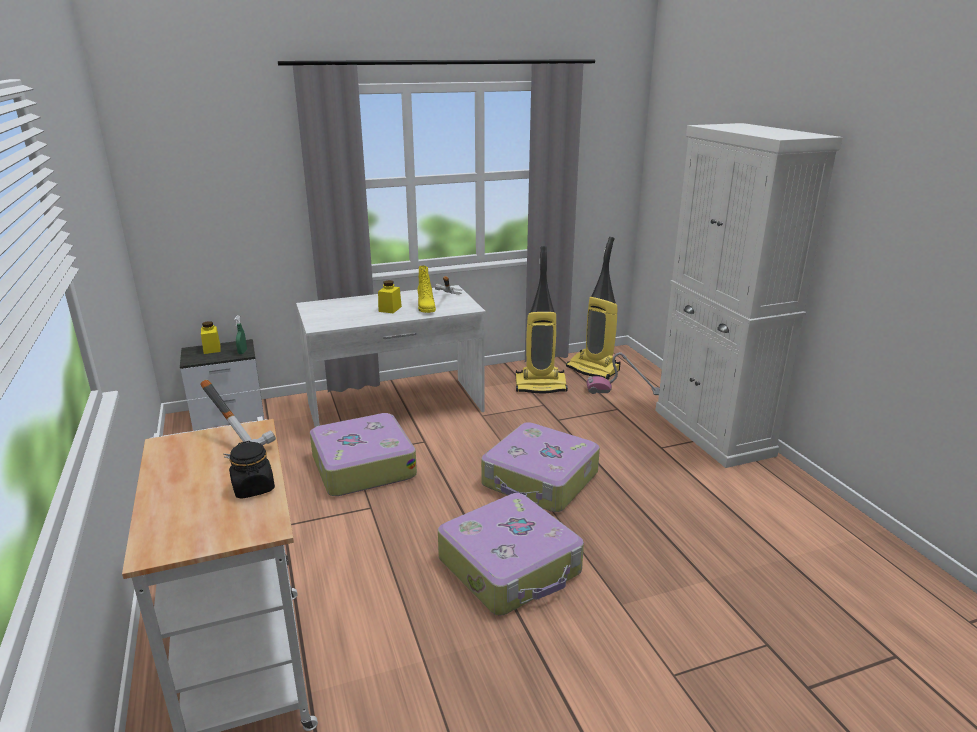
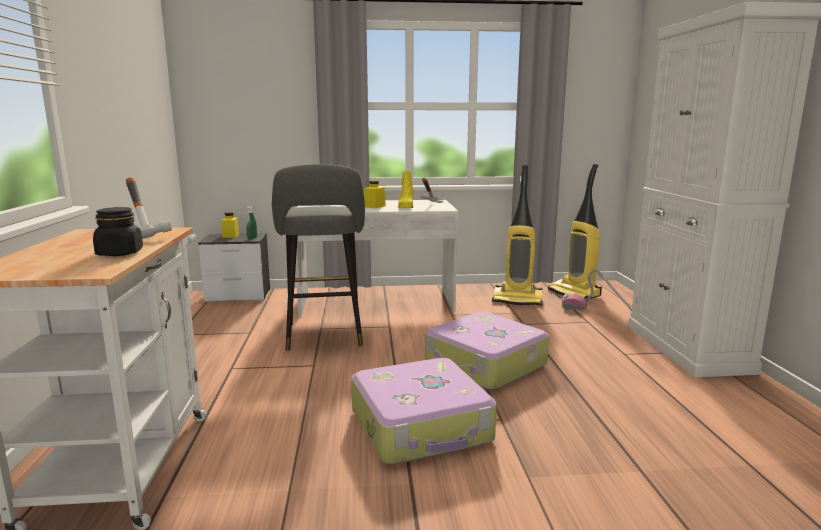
camera: 15 degrees right, 10 degrees down
(362, 466) = (324, 337): suitcase -> grey stool

